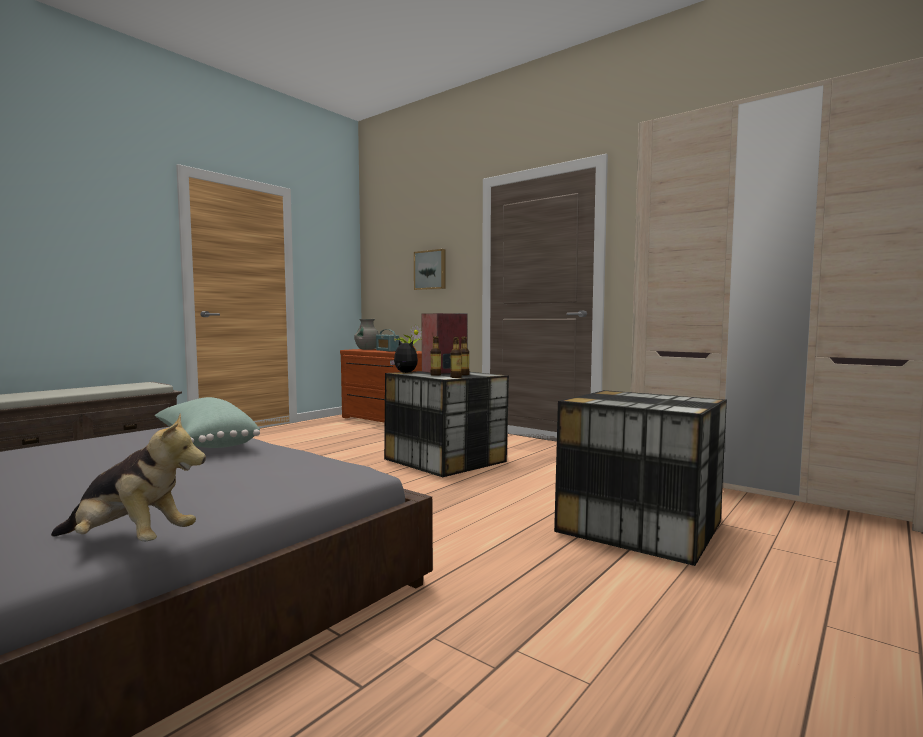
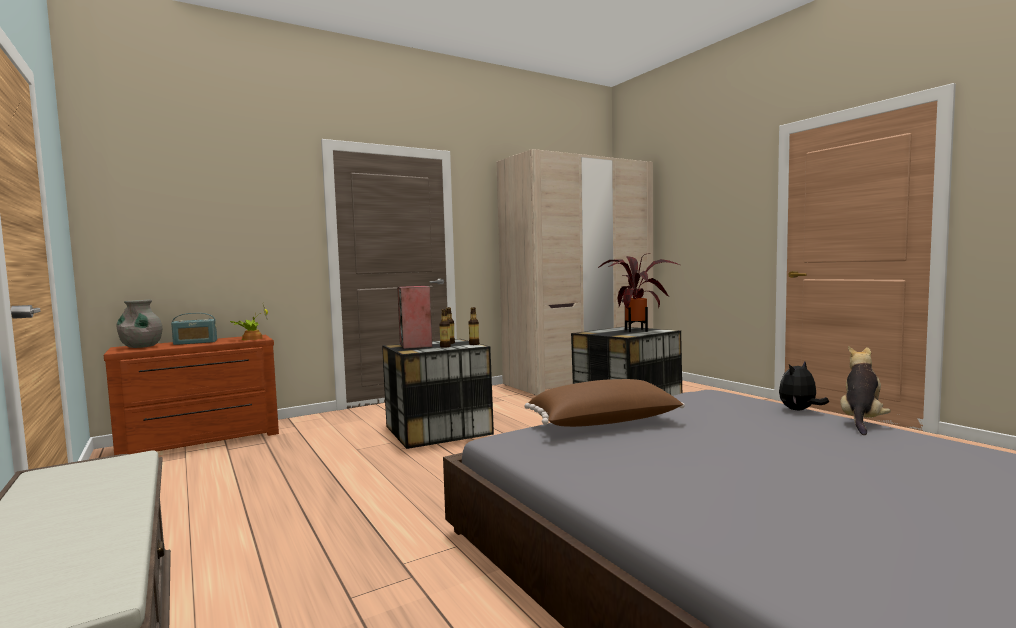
camera: 70 degrees left, 0 degrees up
(205, 442) = (604, 424): green pillow -> brown pillow
(404, 373) = (412, 351): plush toy -> plush toy (799, 410)
(430, 270) = (243, 233): picture -> none
(660, 401) = (636, 330): none -> potted plant

